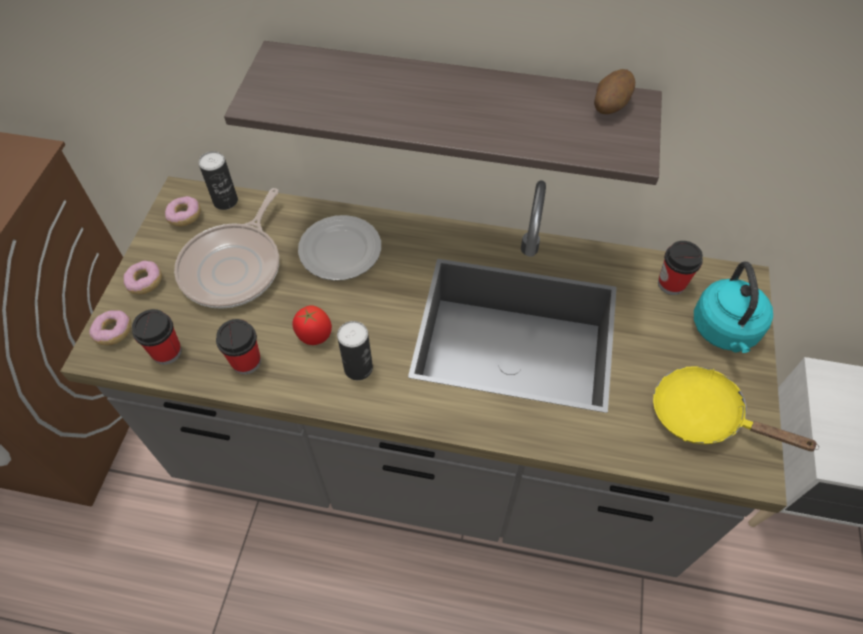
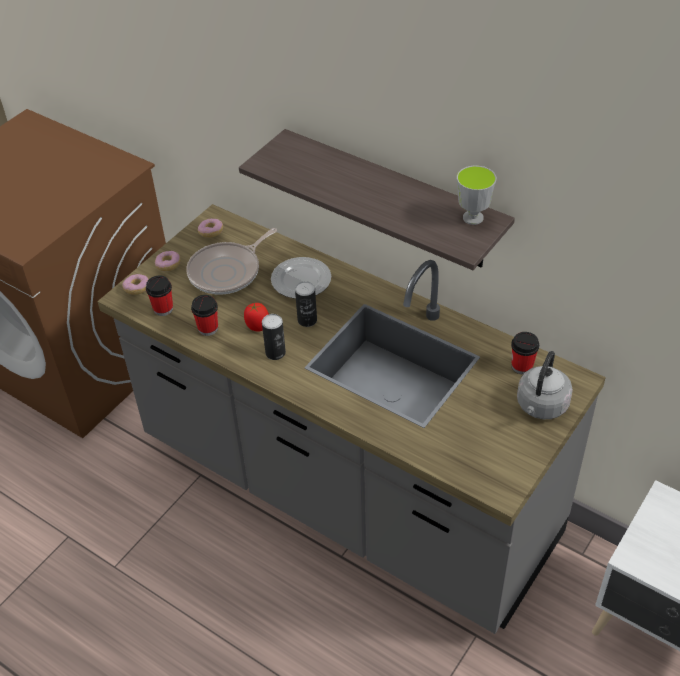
camera: 25 degrees right, 10 degrees down
(225, 201) = (241, 229): can -> can (307, 320)
(610, 106) = (473, 218): potato -> cup
(705, 416) = (490, 451): yellow frying pan -> none
(724, 331) = (541, 406): turquoise kettle -> grey kettle

